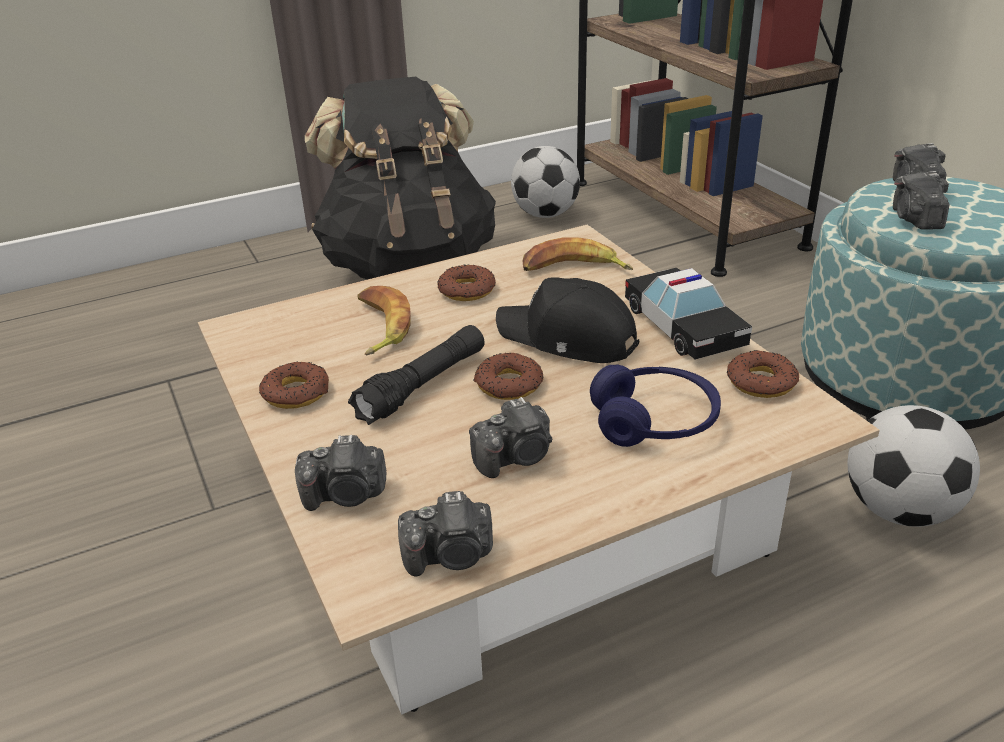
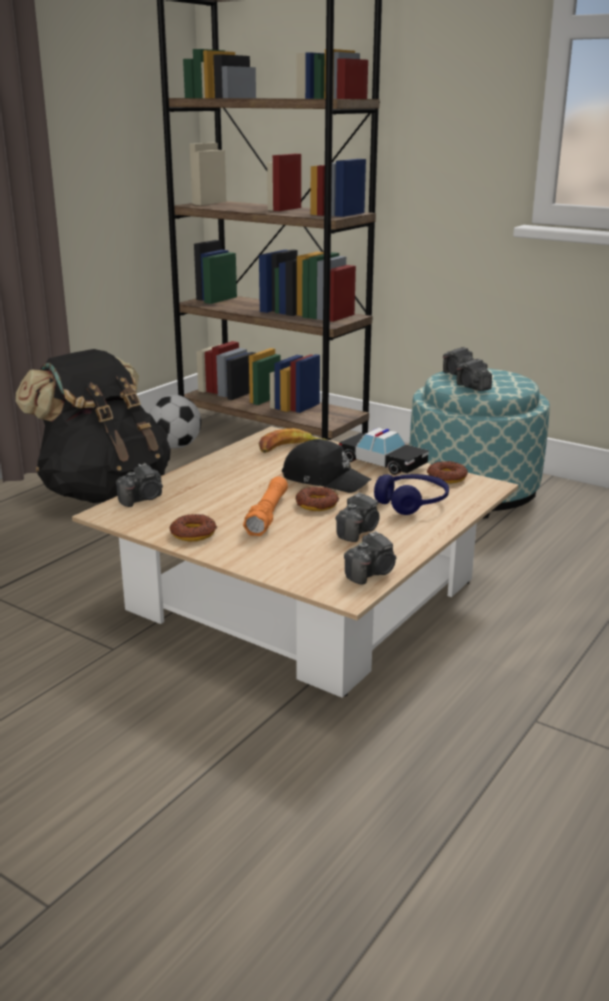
camera: 30 degrees left, 10 degrees down
(346, 495) = (285, 566): camera -> camera (143, 499)
(379, 327) = (204, 495): banana -> none
(422, 386) = (267, 515): black flashlight -> orange flashlight
(466, 290) = (236, 469): donut -> none
(567, 338) = (325, 479): black cap -> black cap turned 150 degrees counterclockwise
(899, 510) = (515, 548): football -> none

